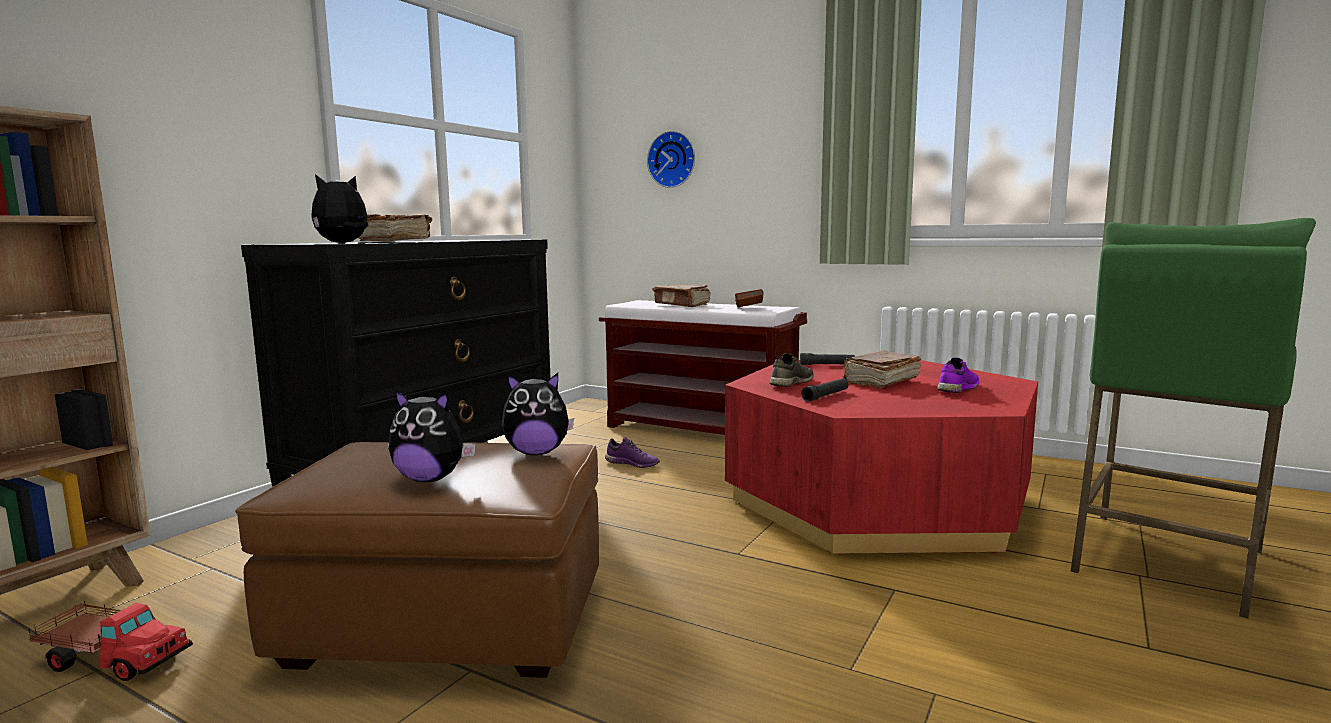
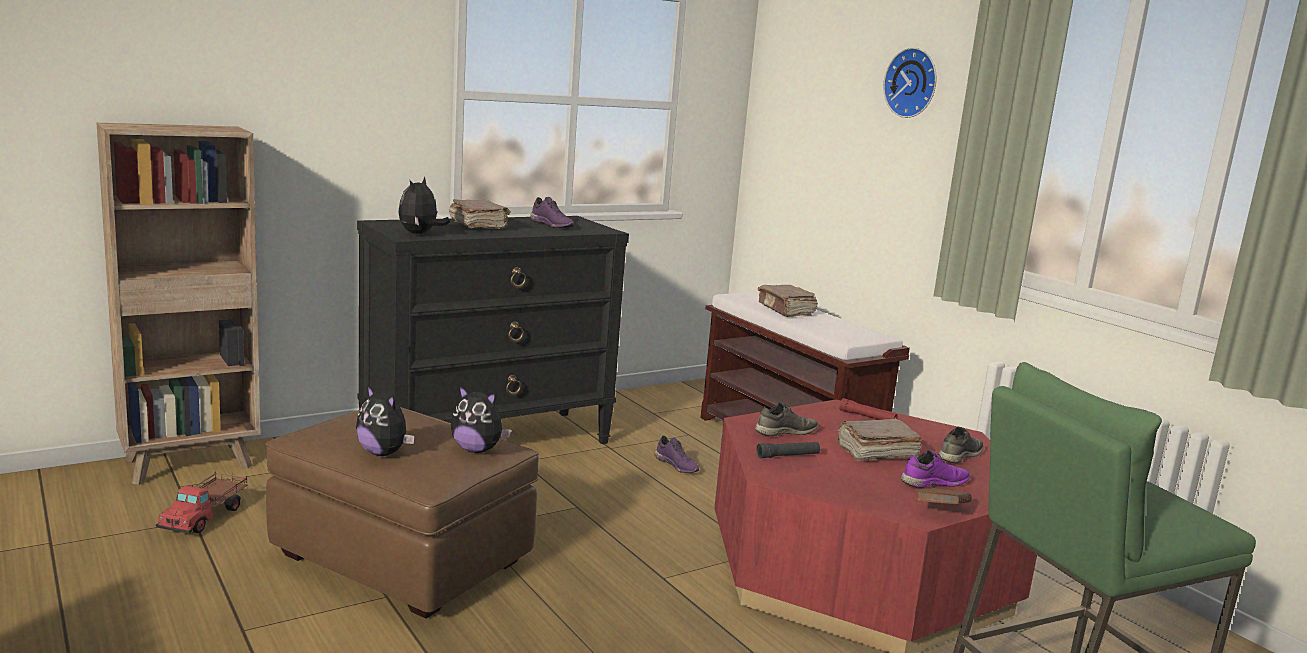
camera: 25 degrees right, 5 degrees up
(113, 659) = (206, 516): toy truck -> toy truck turned 60 degrees clockwise
(343, 243) = (420, 234): plush toy -> plush toy turned 60 degrees counterclockwise
(464, 240) = (553, 225): none -> purple shoe
(673, 159) = (826, 143): wall clock -> wall clock (913, 83)
(749, 308) = (840, 332): brown book -> brown book (941, 511)
(827, 365) = (867, 417): black flashlight -> red flashlight
(934, 372) = (958, 455): none -> grey shoe

